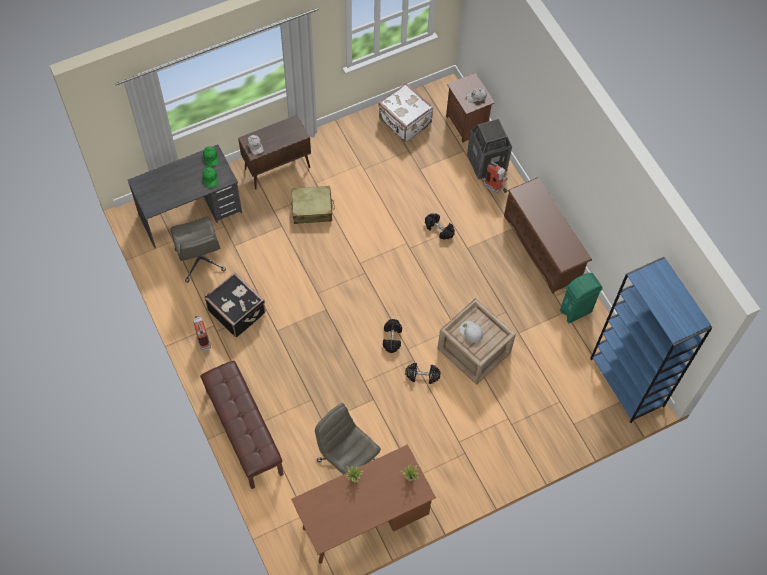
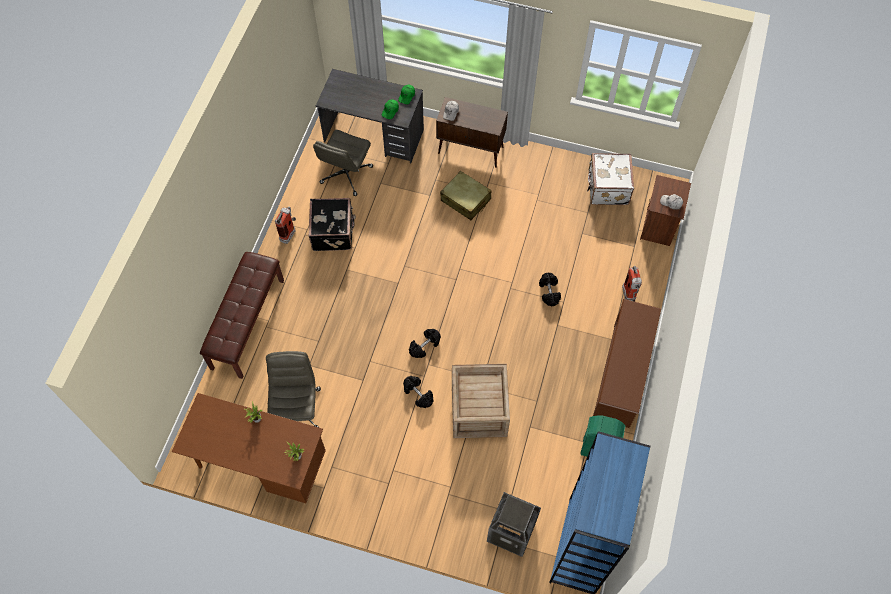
camera: 45 degrees right, 0 degrees up
(470, 331) = (476, 387): white cap -> none
(487, 163) = (643, 271): trash can -> trash can (511, 532)

